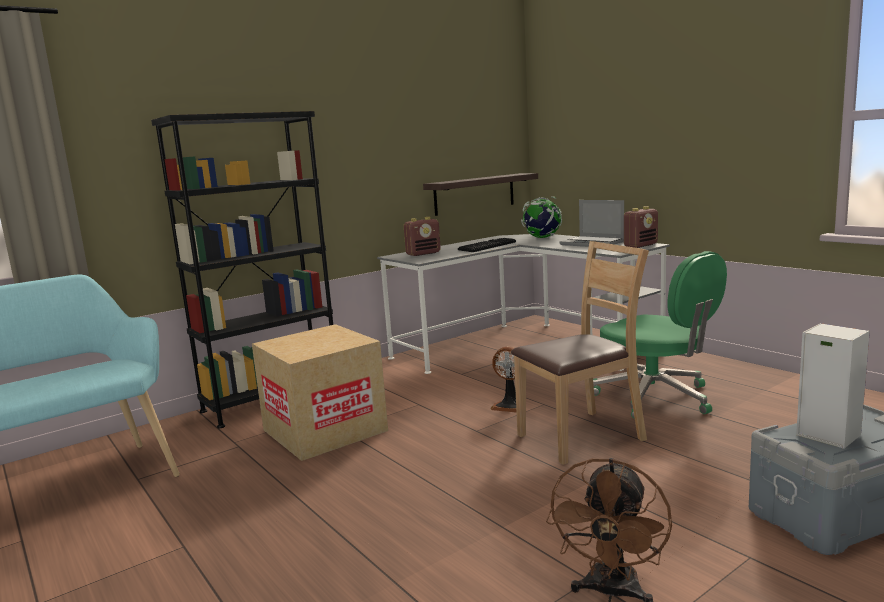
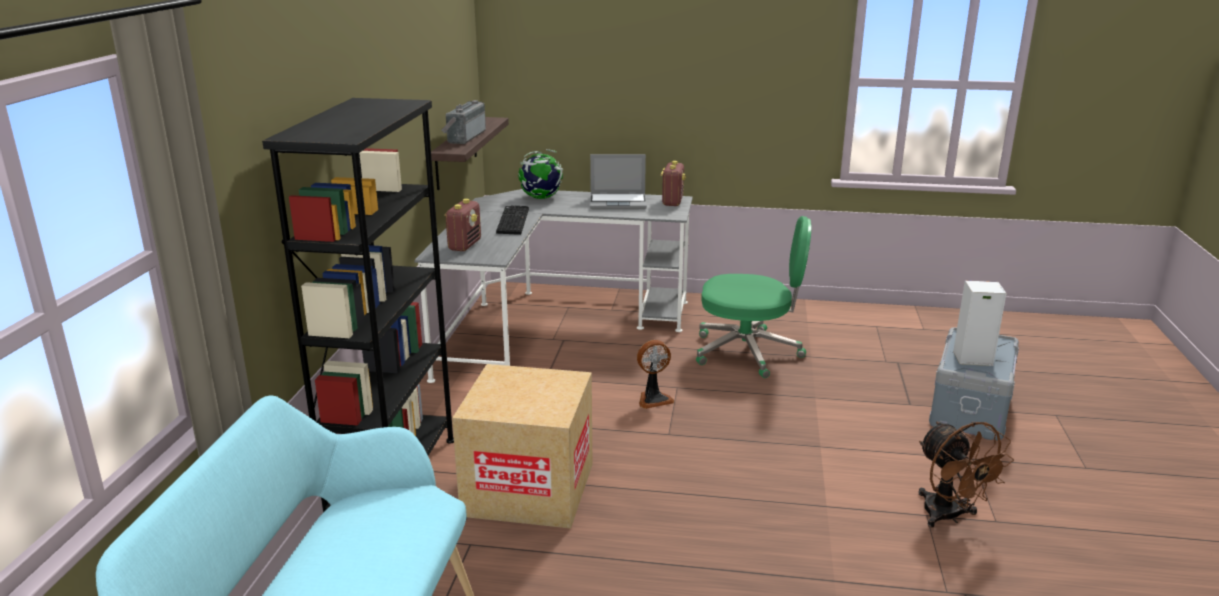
camera: 45 degrees left, 10 degrees up
(471, 179) = (463, 137): none -> radio
(581, 436) = (754, 408): brown chair -> none

